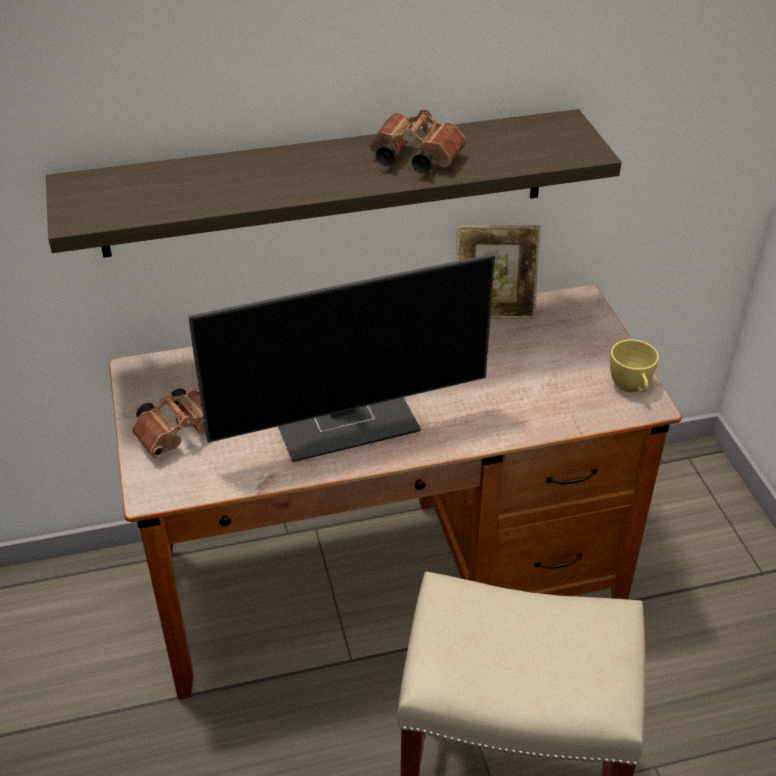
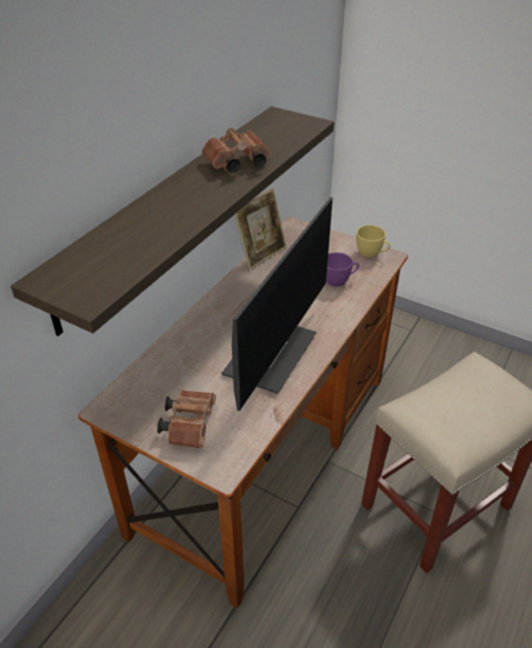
camera: 45 degrees left, 0 degrees up
(539, 394) = (339, 281): none -> purple cup

